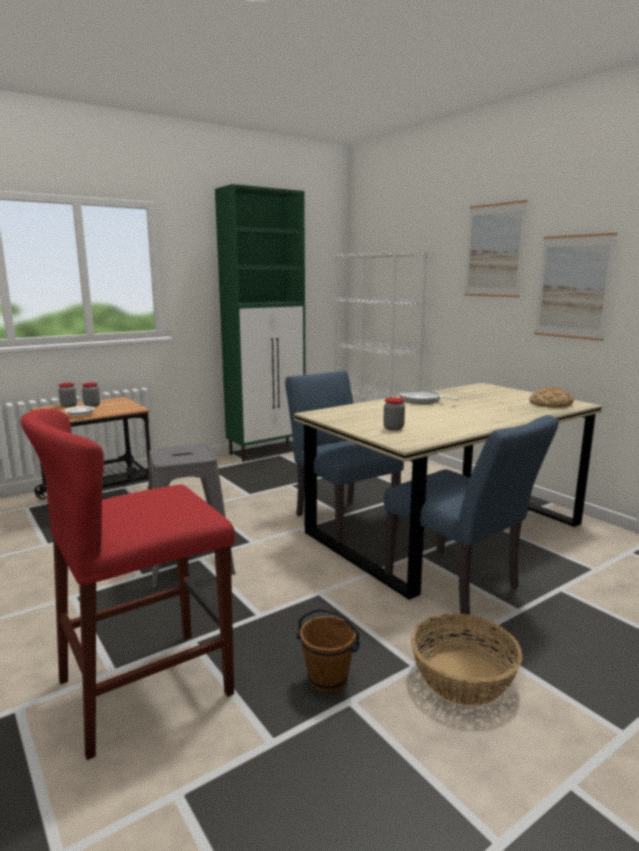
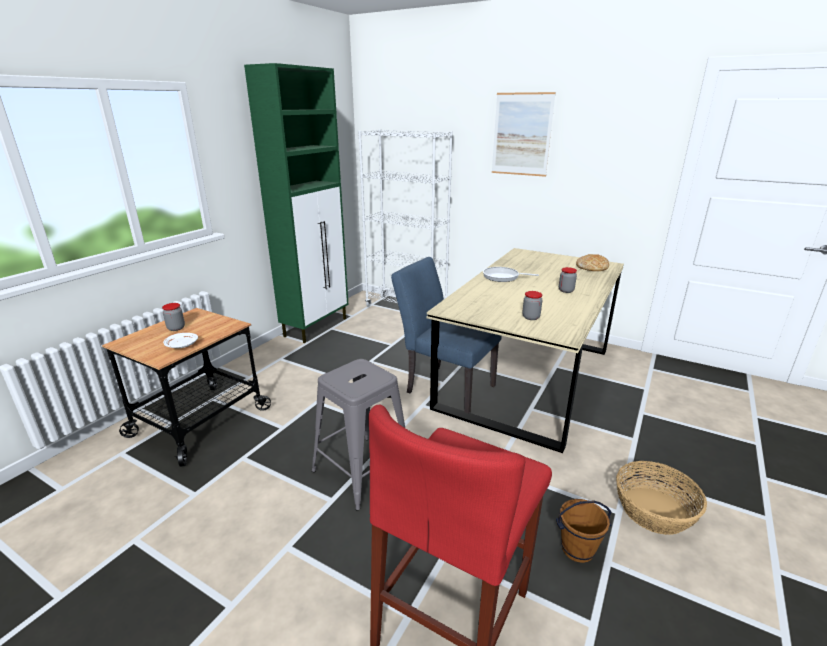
camera: 25 degrees left, 10 degrees up
(69, 406) = (148, 333): jar -> jar (566, 290)
(459, 586) = (582, 429): blue chair -> none
(573, 287) = (596, 169): picture -> none

